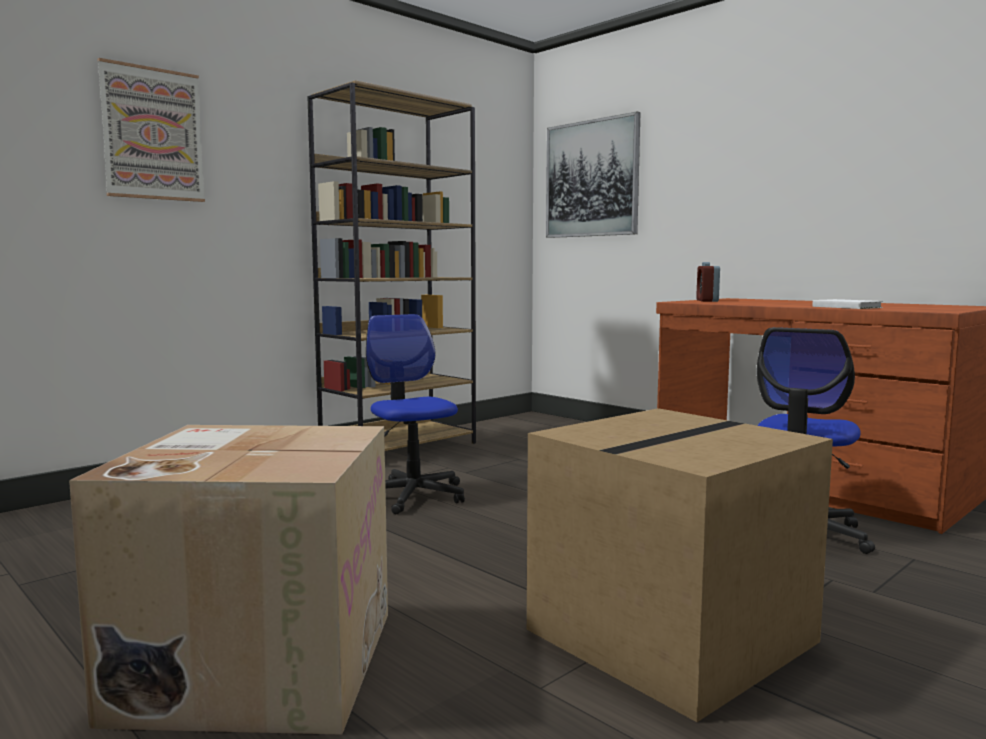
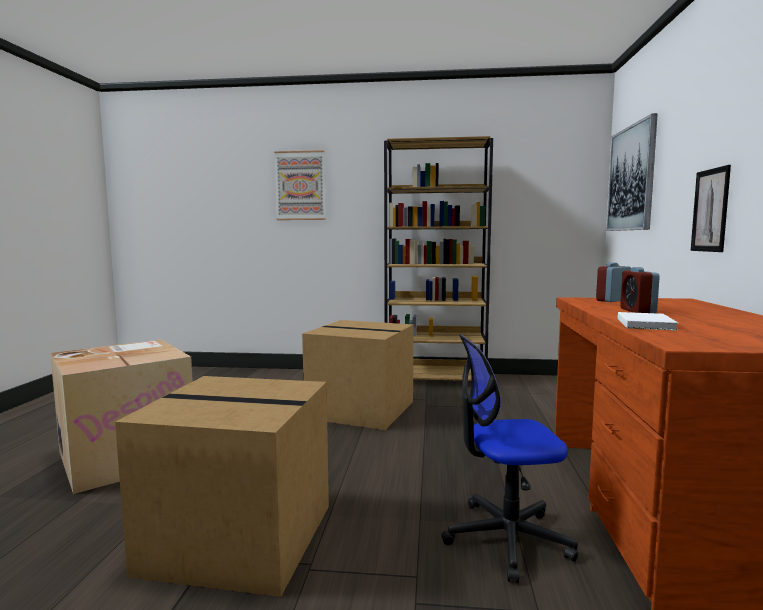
camera: 50 degrees right, 0 degrees up
(412, 496) = (363, 409): office chair -> cardboard box
(746, 214) = (710, 210): none -> picture
(780, 303) = (637, 311): none -> alarm clock

